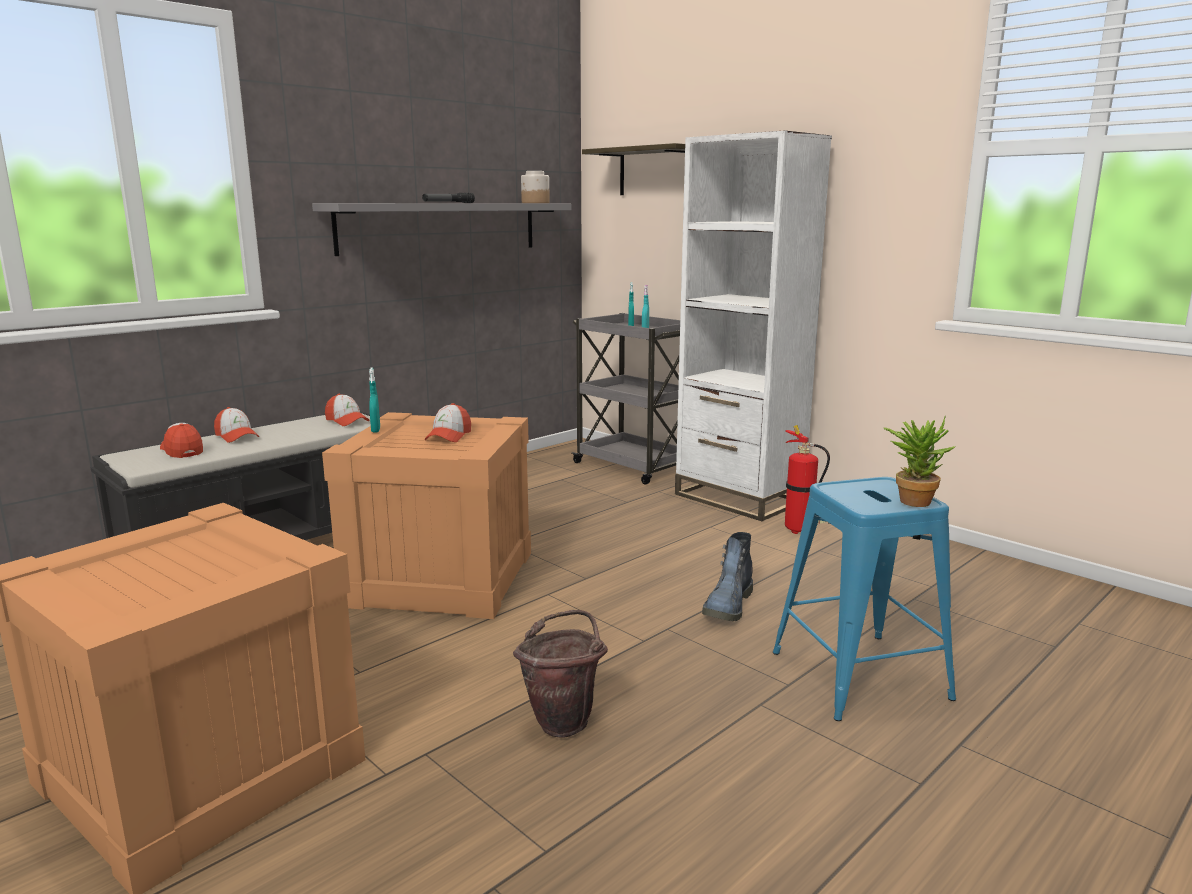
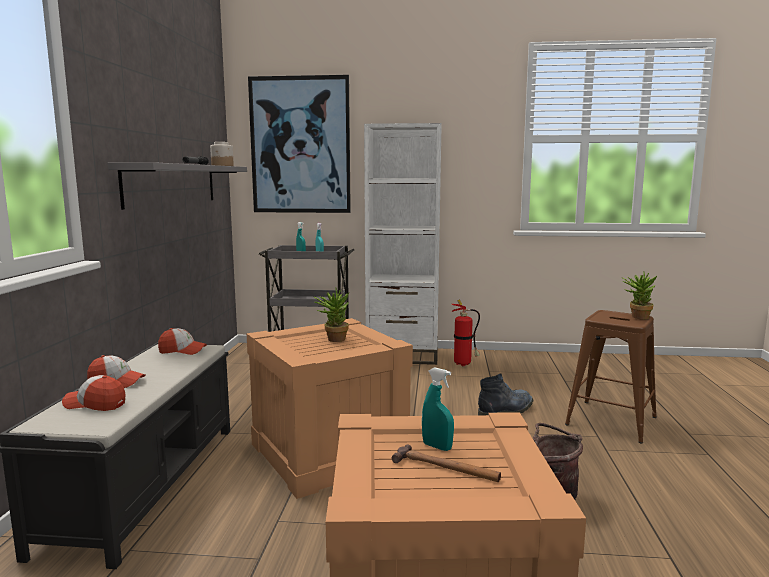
camera: 40 degrees left, 5 degrees down
(158, 574) = (446, 468): none -> hammer
(375, 430) = (277, 346): turquoise spray bottle -> turquoise spray bottle (437, 447)
(449, 436) = (333, 339): cap -> potted plant
(654, 171) = (300, 145): shelf -> picture
(728, 606) = (506, 411): boot -> boot turned 105 degrees counterclockwise
(860, 675) = (611, 421): blue stool -> brown stool

